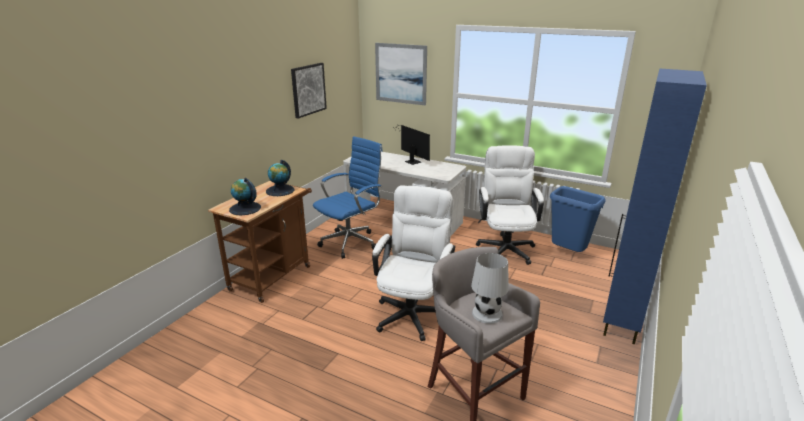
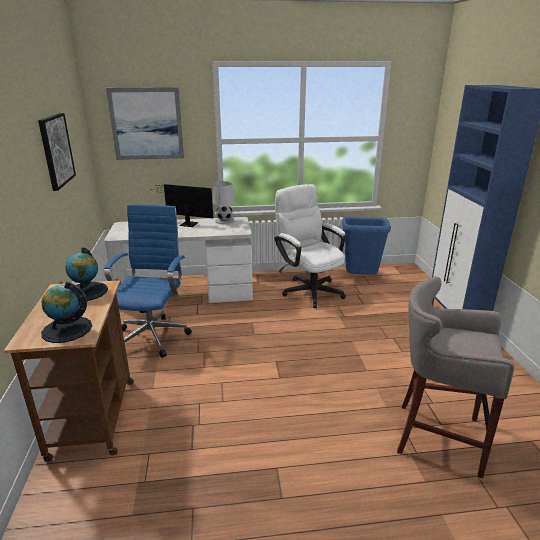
camera: 35 degrees left, 0 degrees up
(413, 311) = (299, 382): white office chair -> none
(487, 313) = (471, 345): white table lamp -> white table lamp (224, 221)

